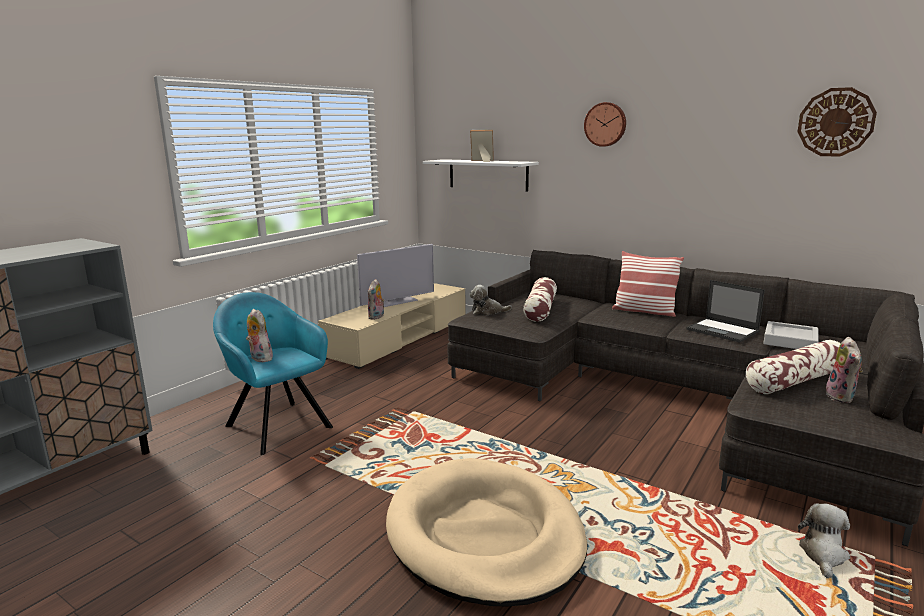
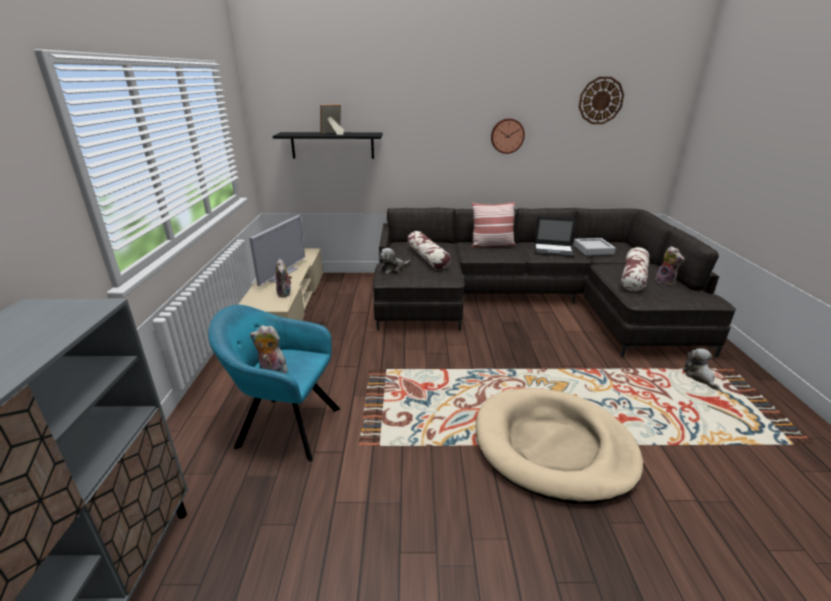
camera: 35 degrees left, 10 degrees up
(488, 174) = (332, 145): white shelf -> black shelf
(605, 124) = (441, 100): wall clock -> wall clock (507, 136)

